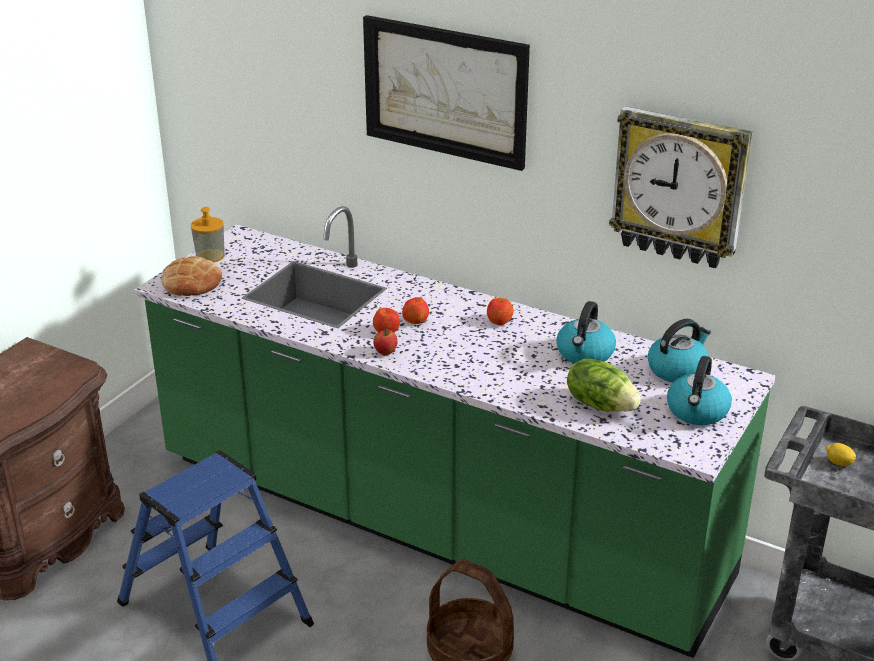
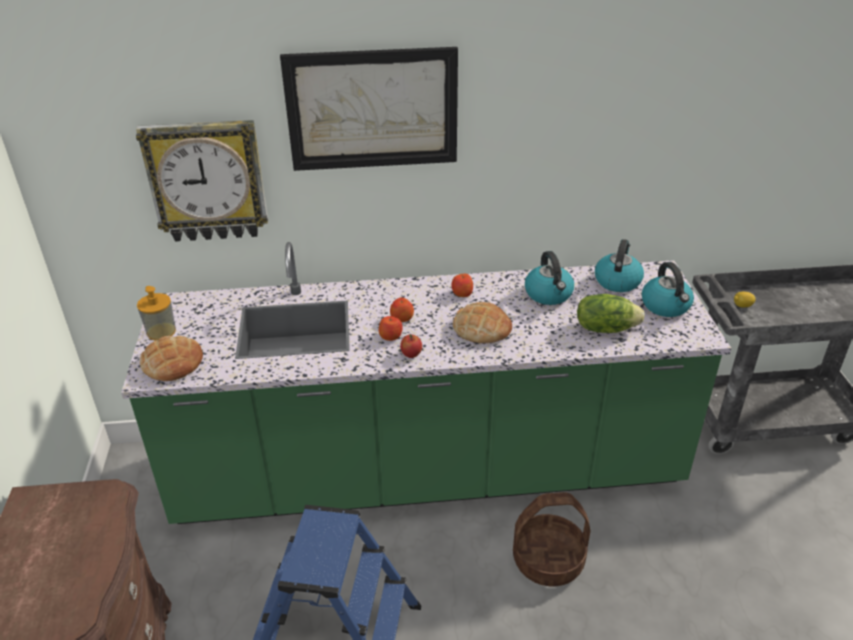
camera: 35 degrees left, 5 degrees up
(478, 356) = (482, 328): none -> bread
(679, 187) = (596, 138): wall clock -> wall clock (207, 181)

